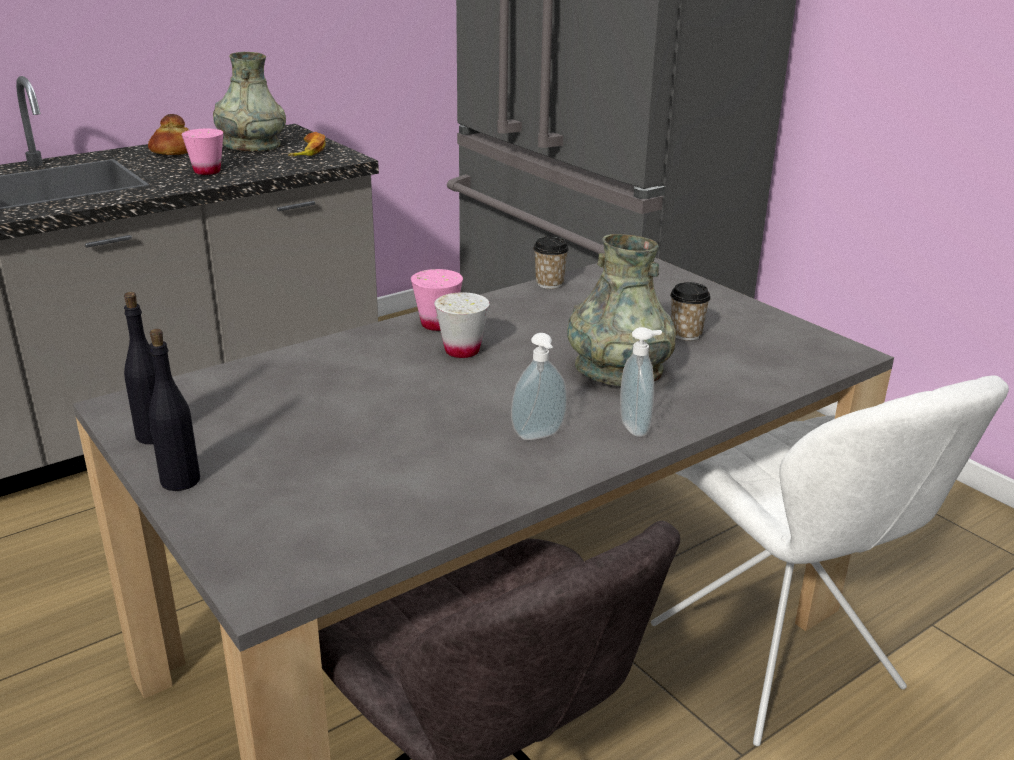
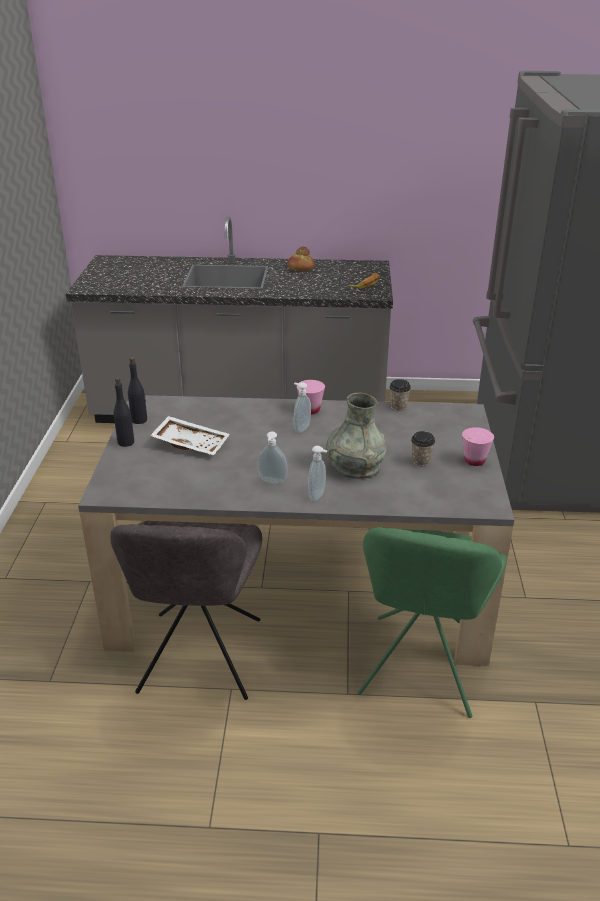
camera: 40 degrees right, 5 degrees up
(207, 171) = (298, 286): pink cup -> pink cup (474, 461)
(252, 145) = (343, 272): grey vase -> none
(315, 434) = (191, 443): none -> white tray
(462, 351) = (301, 428): white cup -> soap dispenser
(779, 662) = (420, 669): white chair -> green chair

